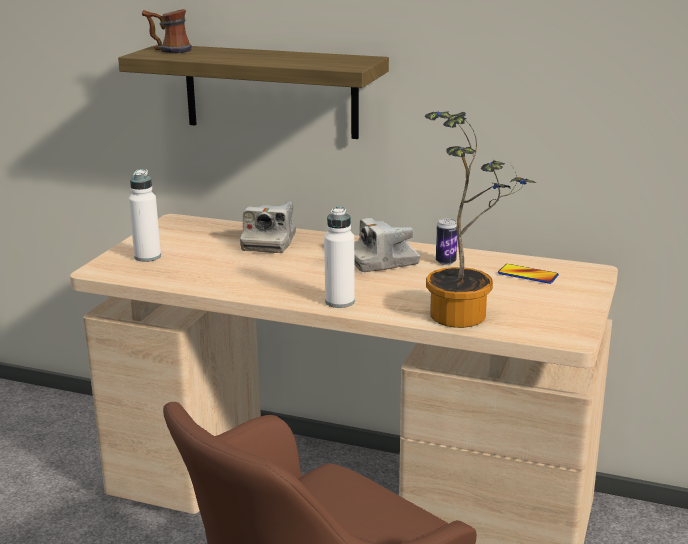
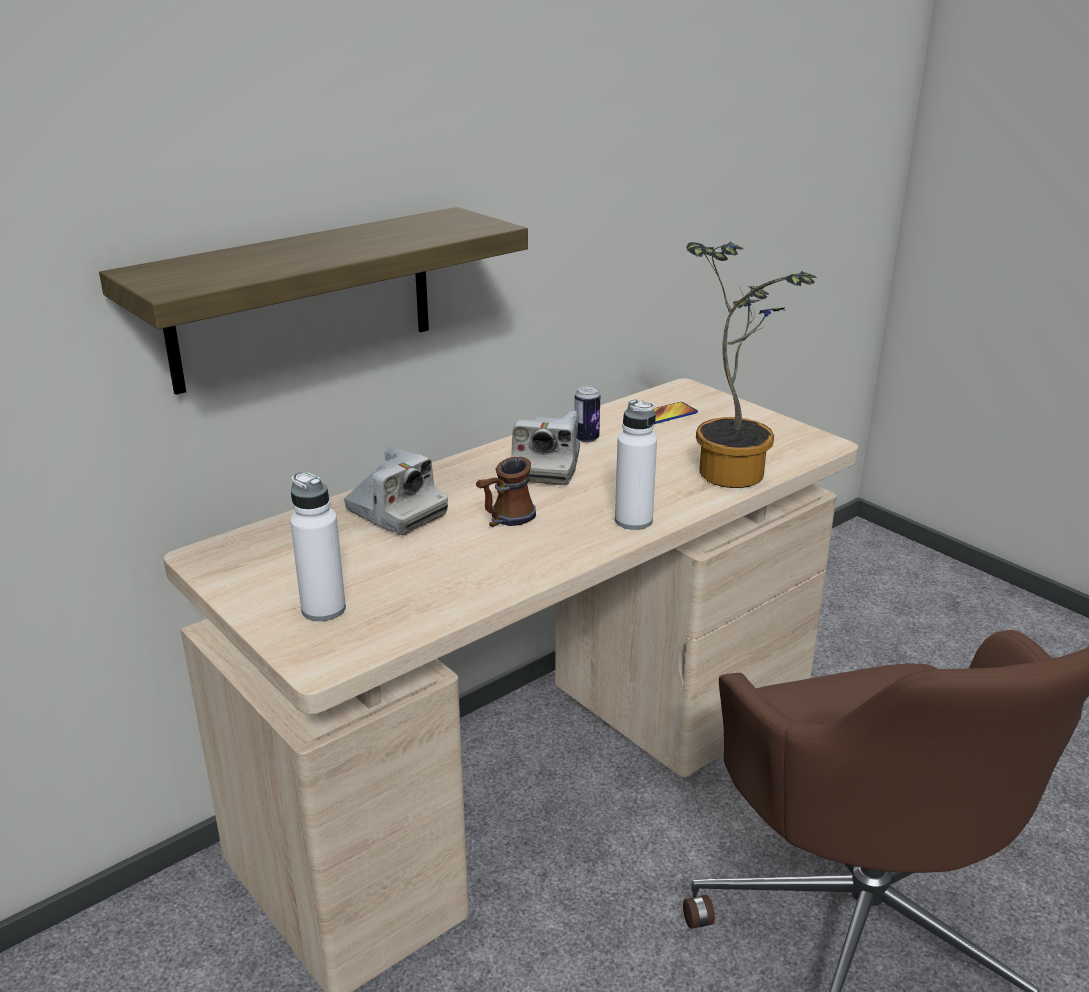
camera: 60 degrees left, 5 degrees up
(168, 50) = (177, 273): mug -> mug (504, 520)

